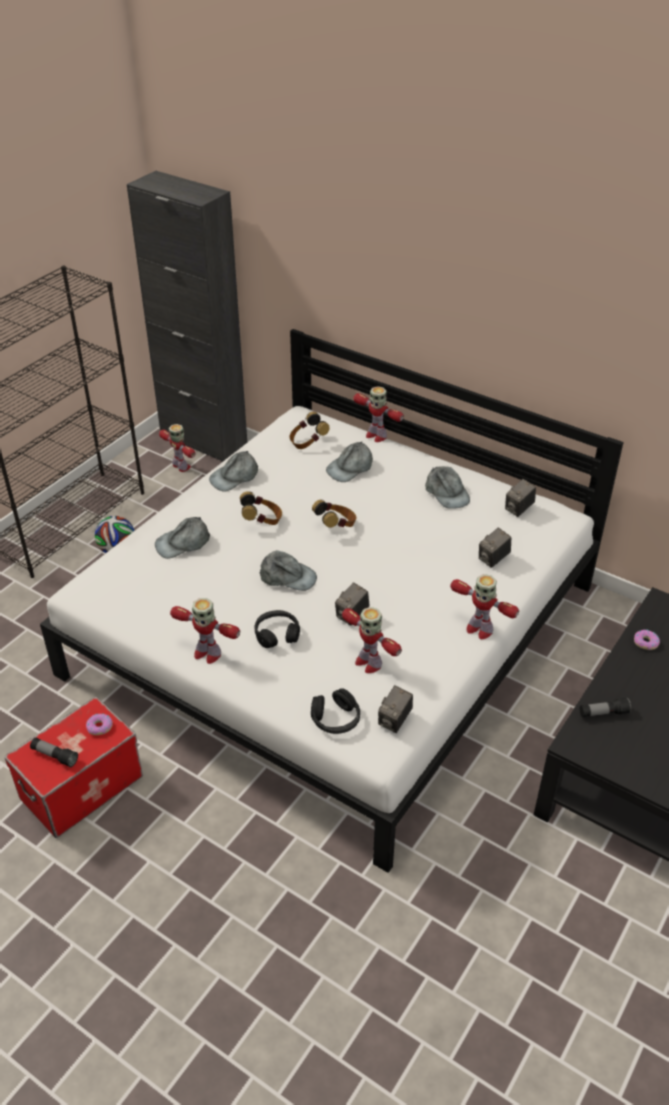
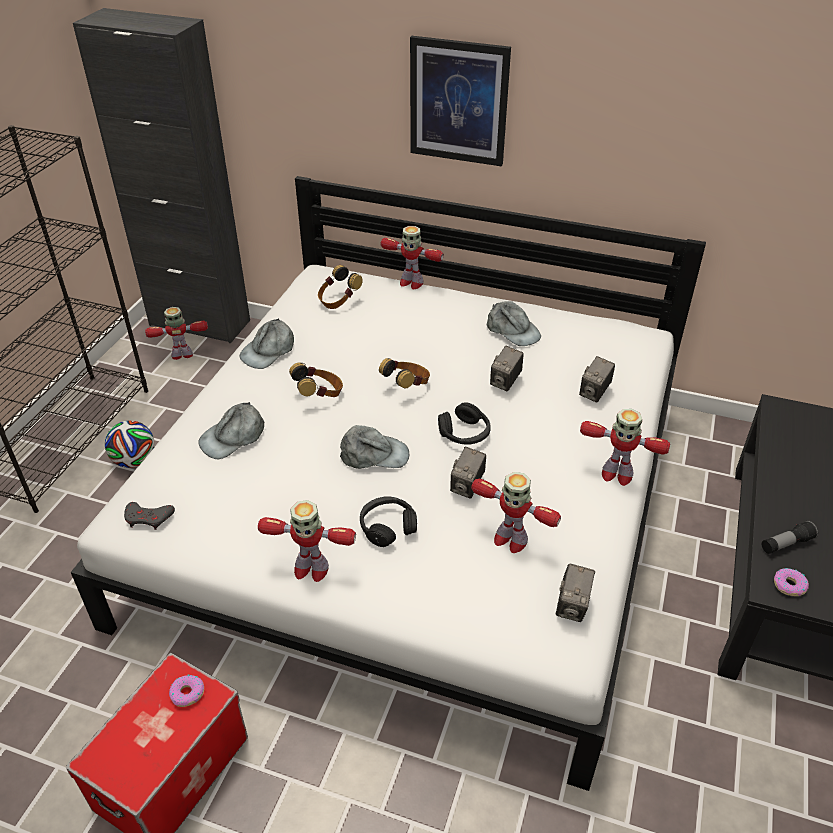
camera: 15 degrees left, 0 degrees up
(54, 756) = (137, 749): flashlight -> none
(101, 593) = (148, 518): none -> grey game controller
(181, 467) = (183, 355): toy robot -> toy robot turned 45 degrees counterclockwise
(336, 719) = (501, 620): black headphones -> black headphones (464, 433)
(350, 467) = (397, 320): grey cap -> none
(425, 289) = (458, 101): none -> picture
(518, 509) = (595, 335): camera -> camera (505, 382)
(645, 642) = (787, 455): donut -> donut (789, 585)

